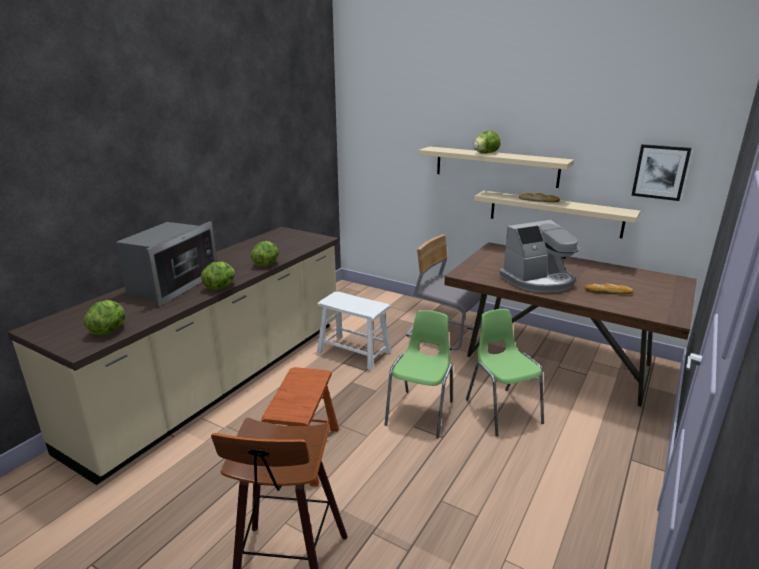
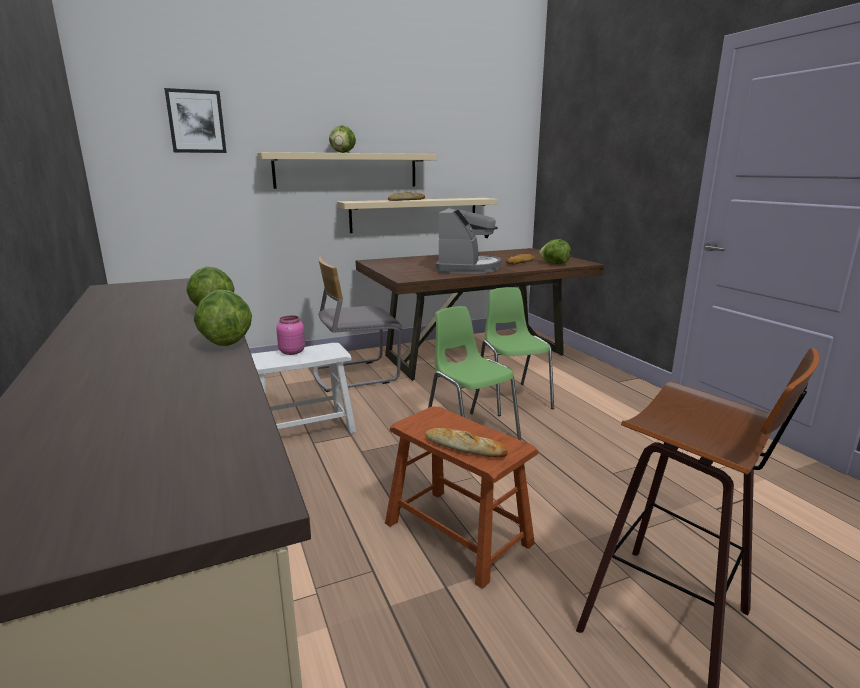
camera: 55 degrees left, 5 degrees down
(109, 330) = (209, 450): lettuce -> lettuce (554, 264)
(172, 285) = (117, 370): microwave -> none
(284, 398) = (465, 447): none -> bread
(356, 300) = (292, 351): none -> pink jar
(502, 411) = (512, 398): green chair -> green chair turned 60 degrees clockwise
(660, 172) = (493, 159): picture -> picture (196, 121)

